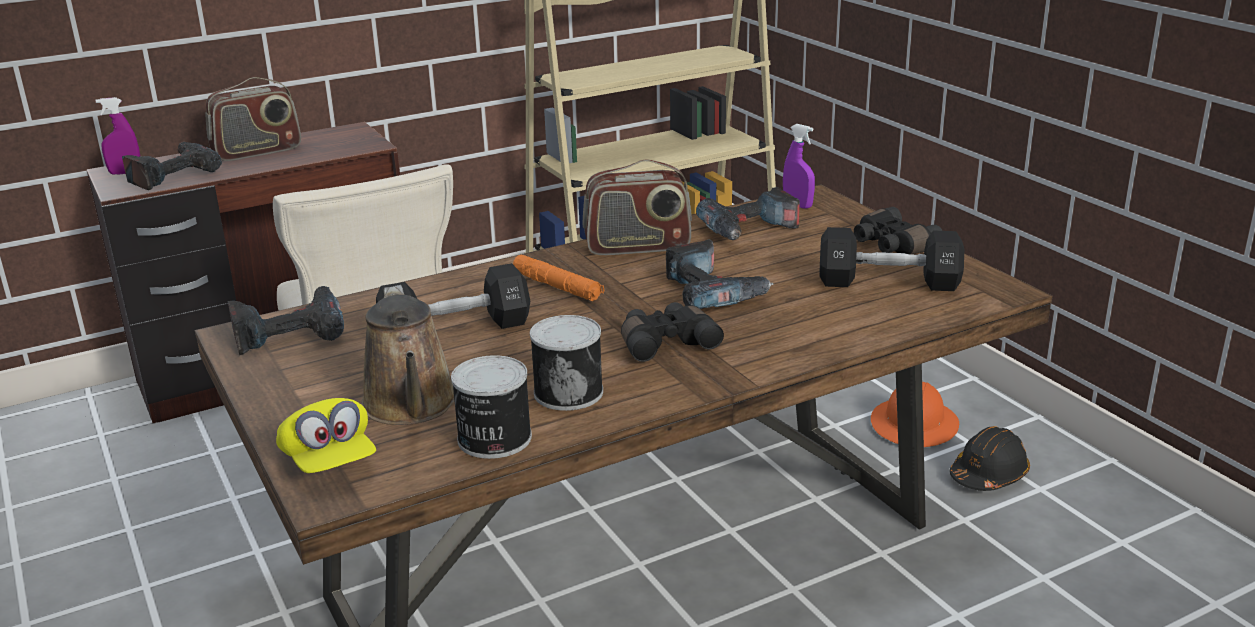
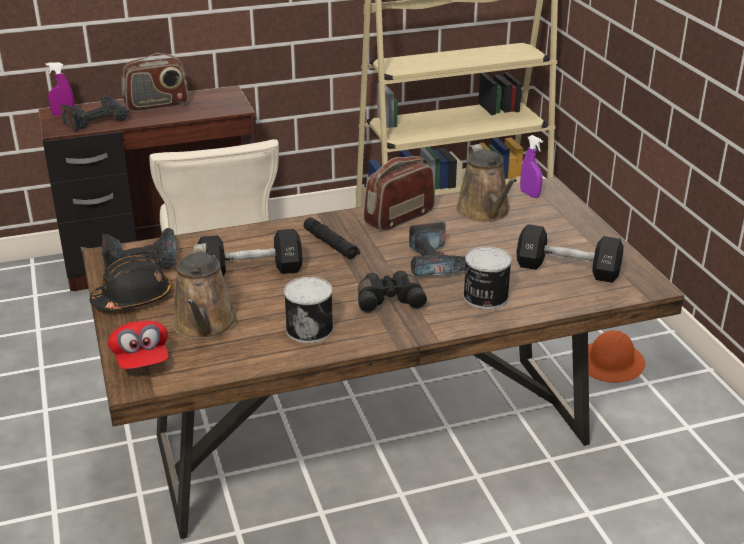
camera: 10 degrees right, 5 degrees up
(329, 461) = (141, 359): yellow cap -> red cap
(493, 439) = (249, 358): can -> can (484, 297)
(557, 287) = (331, 244): orange flashlight -> black flashlight
(637, 247) = (399, 217): radio -> radio turned 135 degrees clockwise
(749, 230) = (485, 212): power drill -> brown watering can
(891, 245) = (584, 238): black binoculars -> none
(989, 475) = (653, 411): black hard hat -> black hard hat (133, 299)

